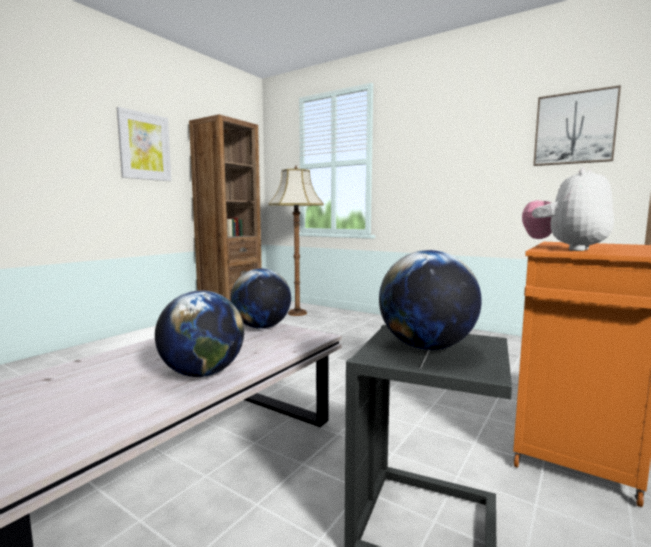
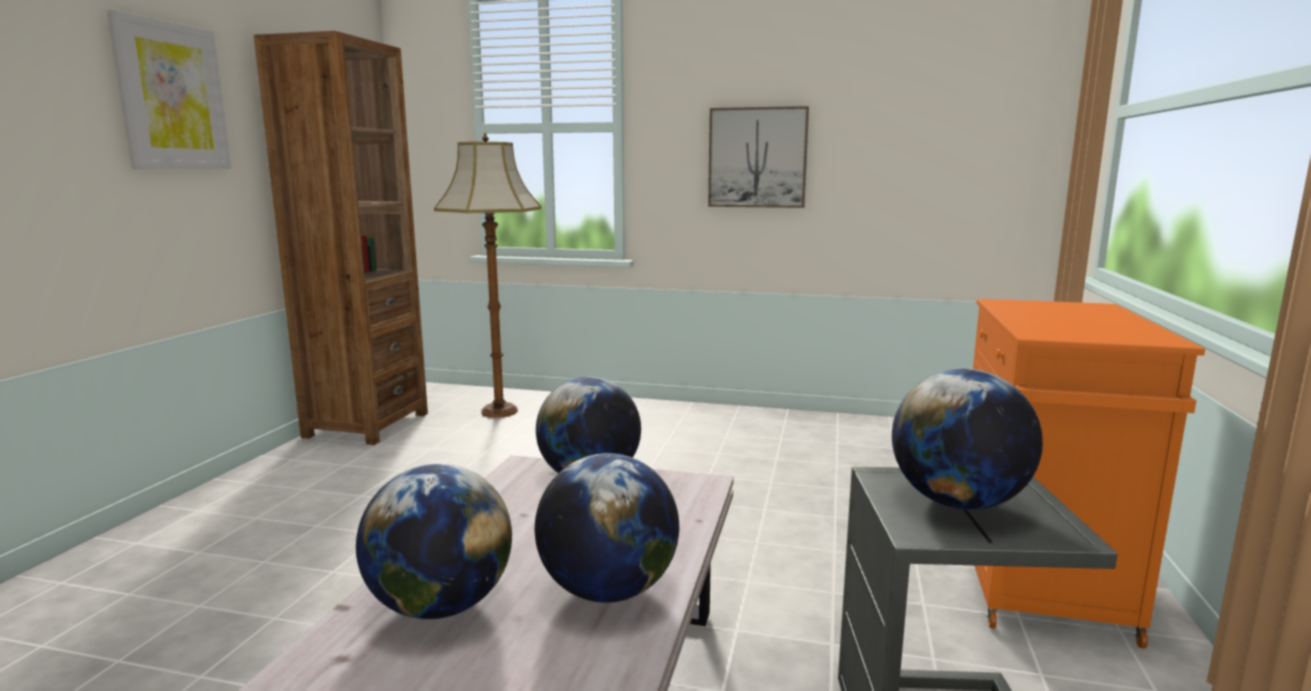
camera: 20 degrees left, 5 degrees up
(117, 367) = (441, 606): none -> globe
(565, 249) = (1053, 329): plush toy -> none
(574, 128) = (955, 99): picture -> picture (757, 158)

